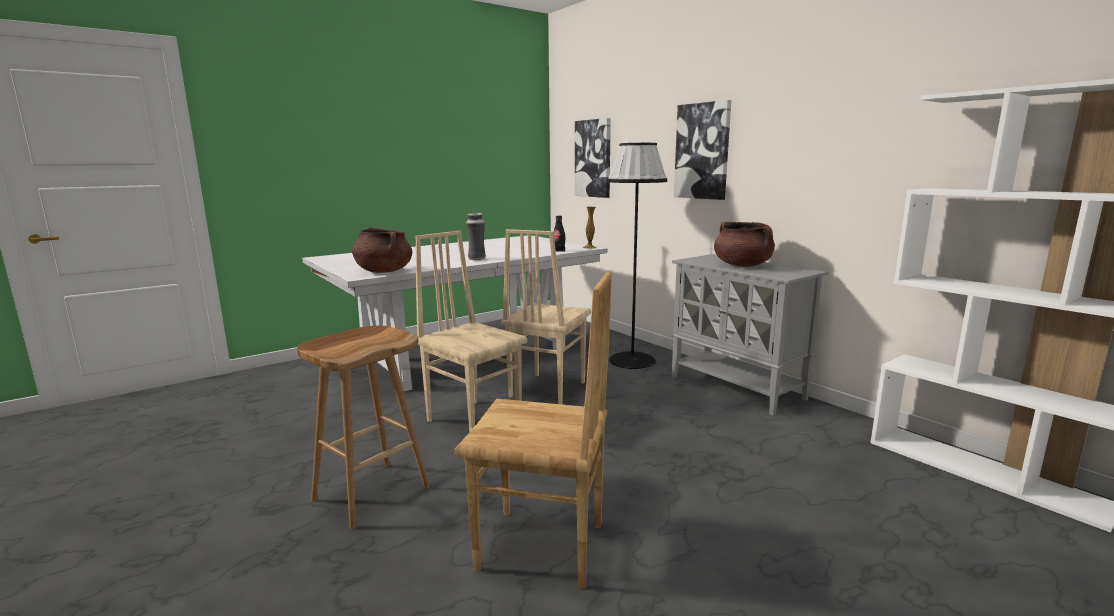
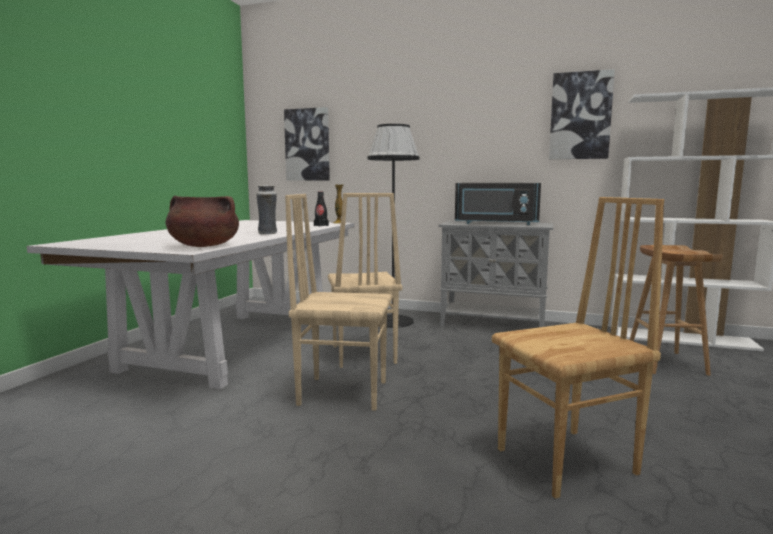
camera: 35 degrees left, 5 degrees down
(372, 492) = (355, 480): brown stool -> brown stool (664, 362)
(702, 151) = (433, 137): picture -> picture (580, 116)
(743, 265) = (496, 223): brown cooking pot -> black microwave

